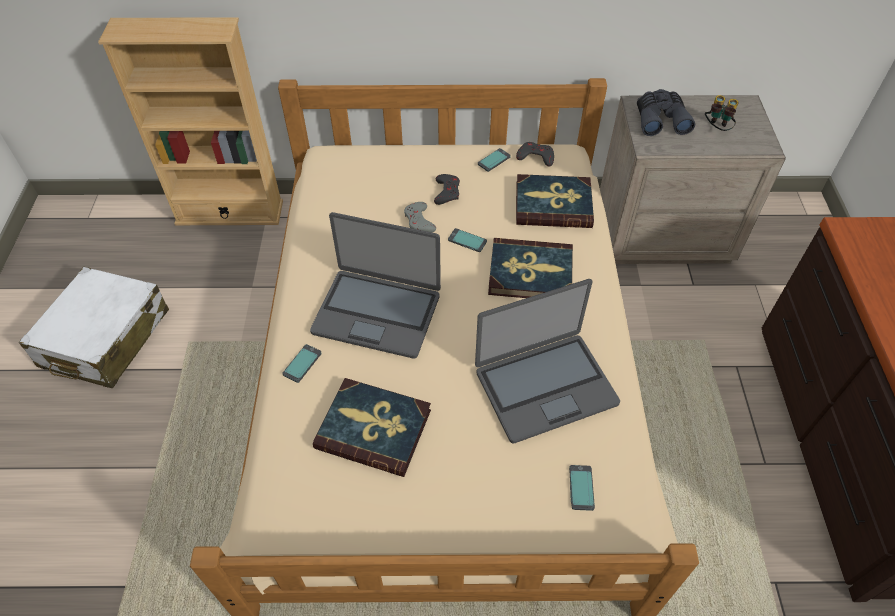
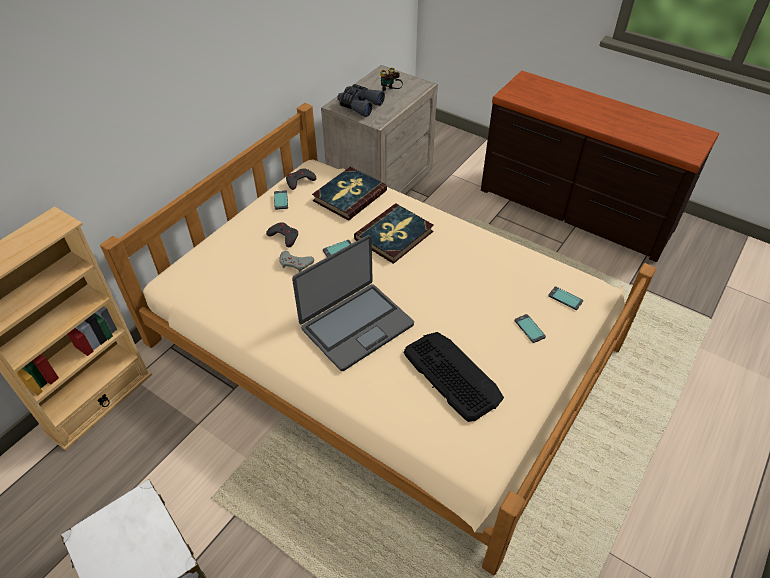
camera: 55 degrees left, 5 degrees down
(302, 363) = (363, 390): phone -> phone (529, 329)
(374, 428) = (452, 375): book -> keyboard
(544, 386) = (485, 276): laptop -> none

